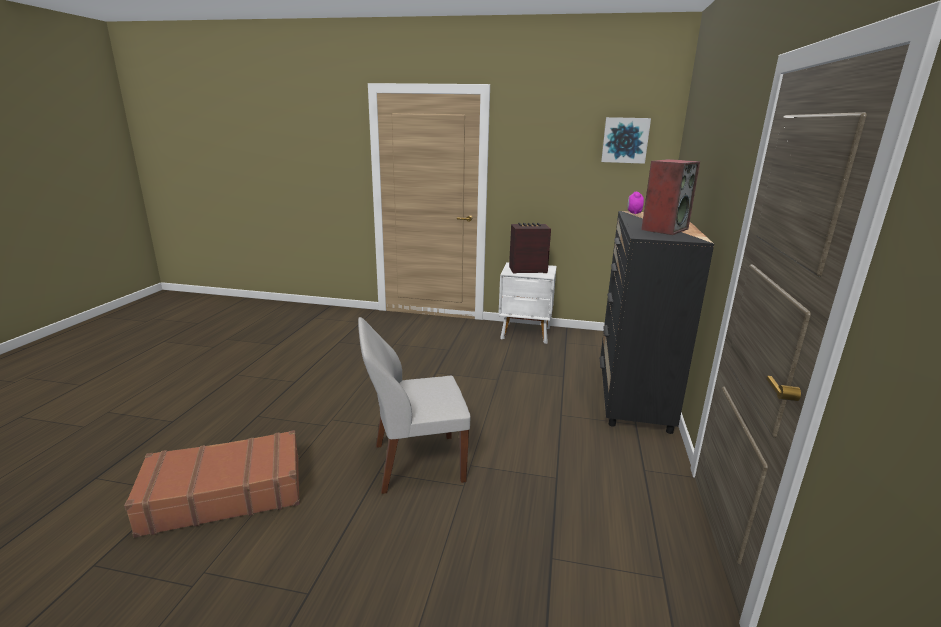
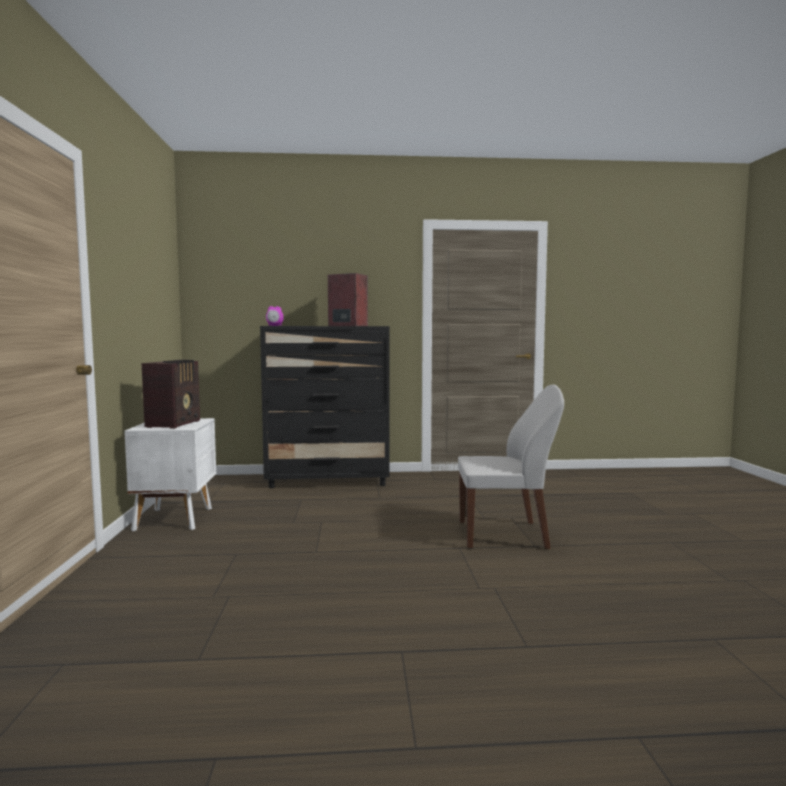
camera: 105 degrees left, 15 degrees down
(224, 493) = (665, 606): brown suitcase -> none
(415, 463) = (505, 535): white chair -> white chair turned 60 degrees counterclockwise
(527, 270) = (175, 424): radio -> radio turned 150 degrees counterclockwise
(625, 140) = (161, 261): picture -> none

